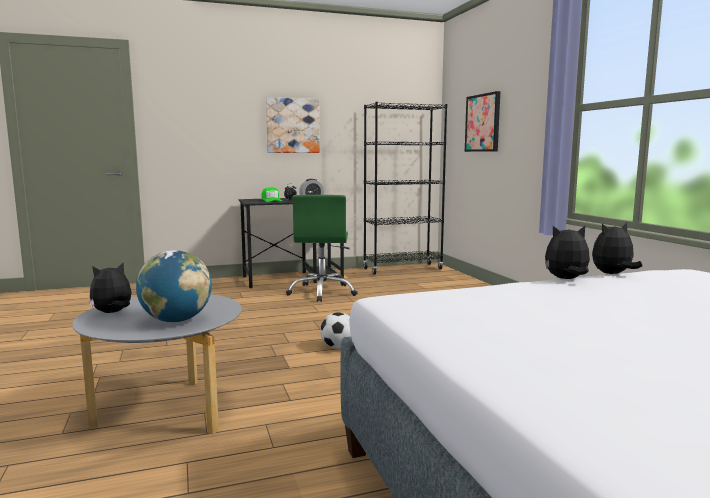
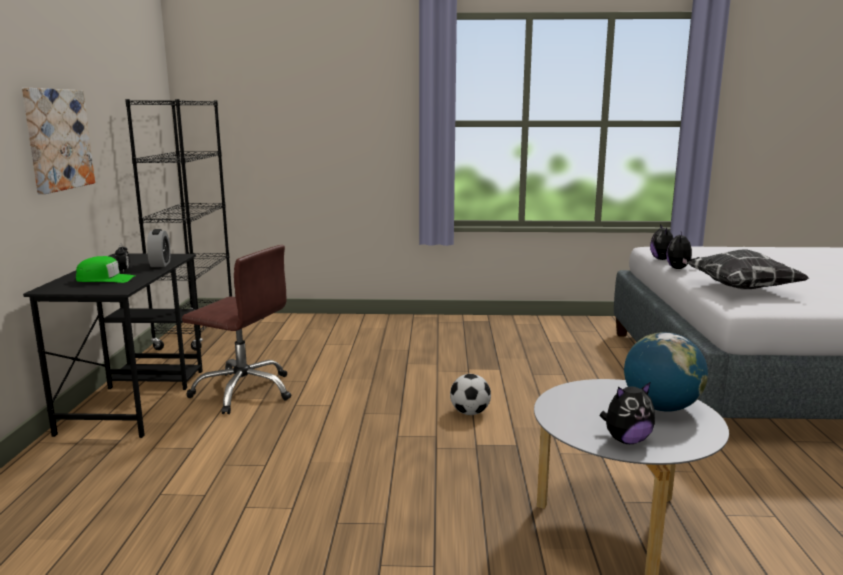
camera: 70 degrees left, 5 degrees up
(113, 313) = (626, 440): plush toy -> plush toy turned 90 degrees counterclockwise
(322, 292) = (244, 391): green office chair -> brown office chair
(483, 123) = (284, 128): picture -> none
(493, 299) = (742, 288): none -> pillow

